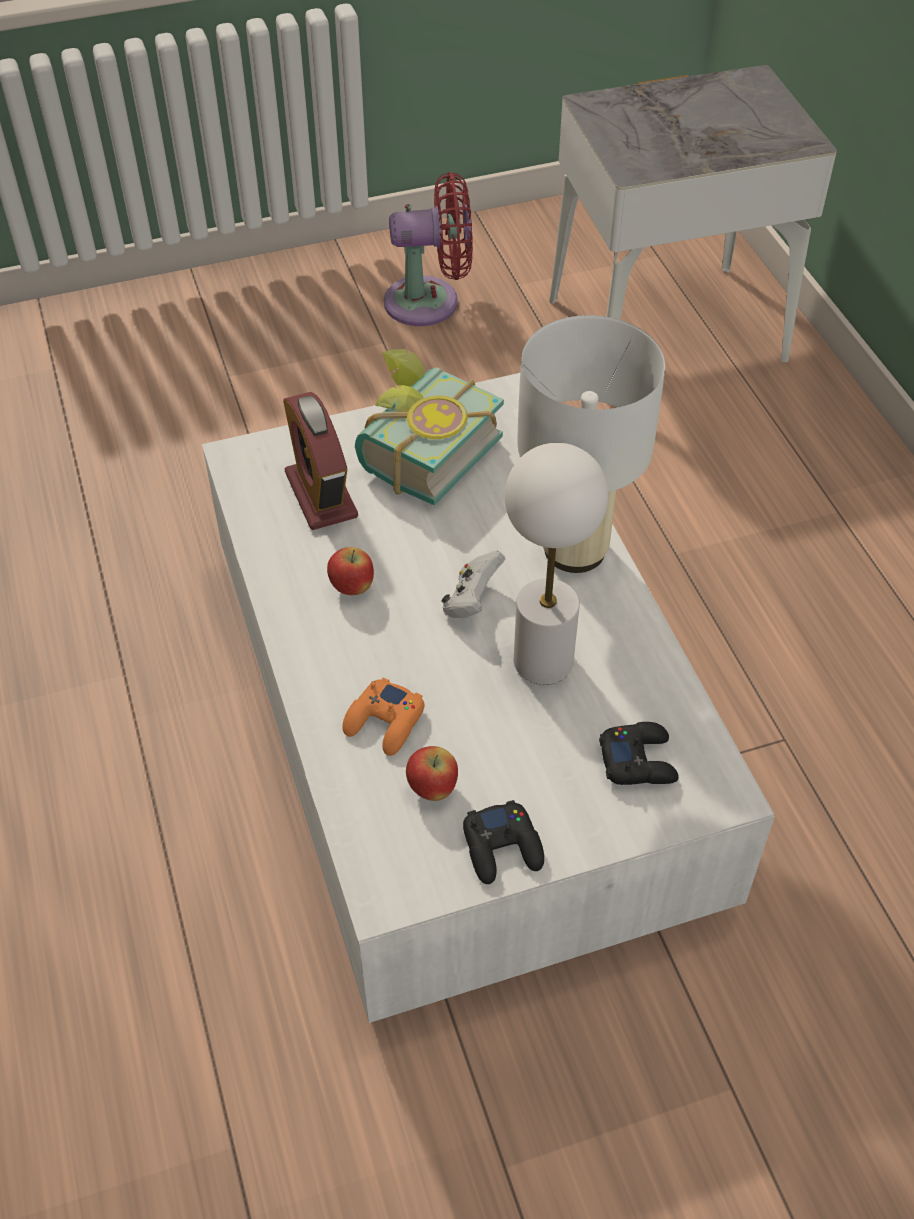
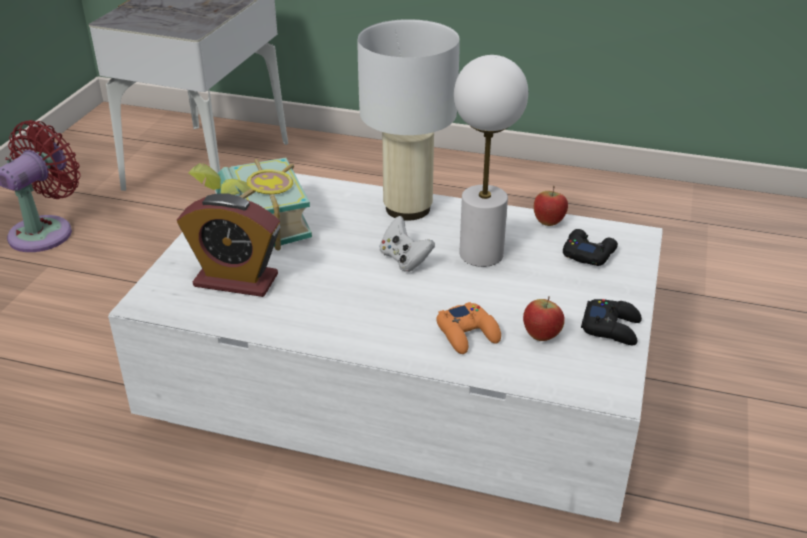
camera: 55 degrees left, 15 degrees down
(352, 588) = (336, 301): apple -> apple (548, 223)

